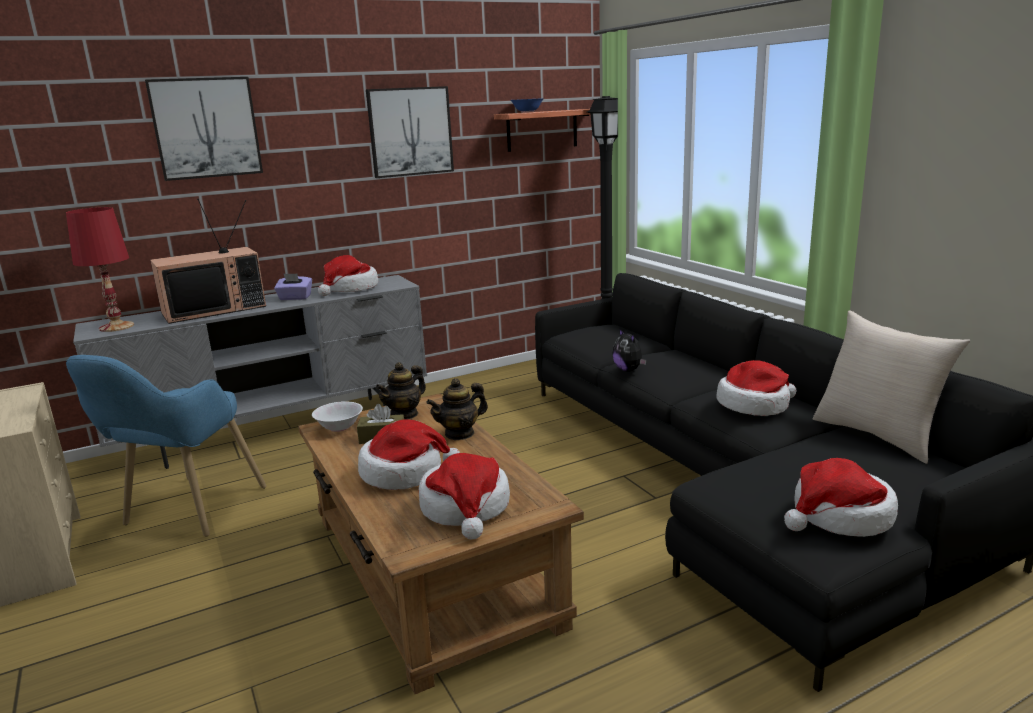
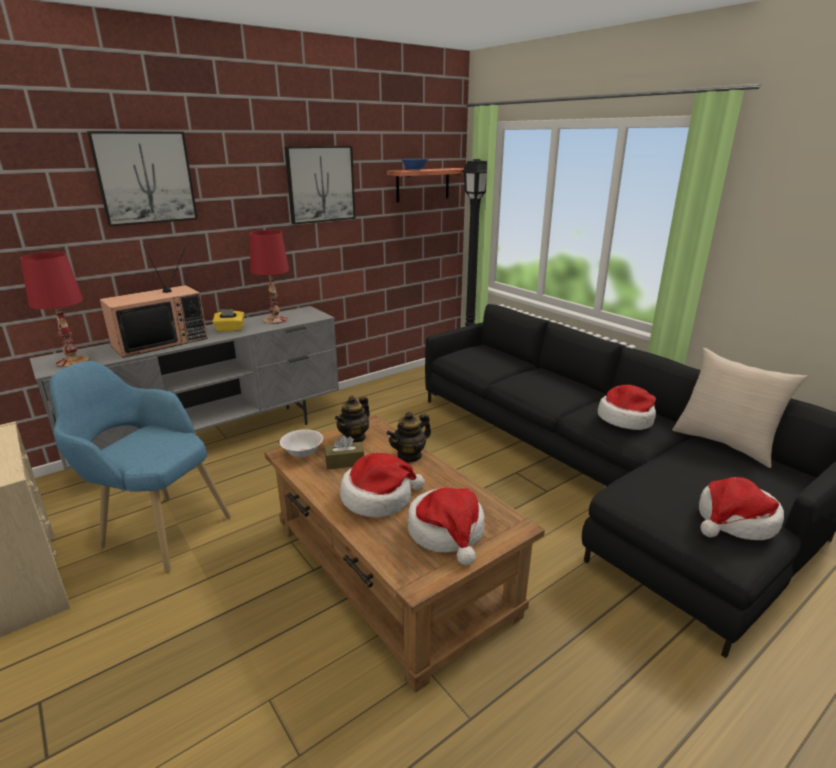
camera: 10 degrees left, 5 degrees up
(185, 515) = (155, 528): blue armchair -> blue armchair turned 105 degrees clockwise
(295, 298) = (230, 329): purple tissue box -> yellow tissue box
(350, 289) = (275, 320): hat -> red table lamp
(628, 370) = (514, 387): plush toy -> none

